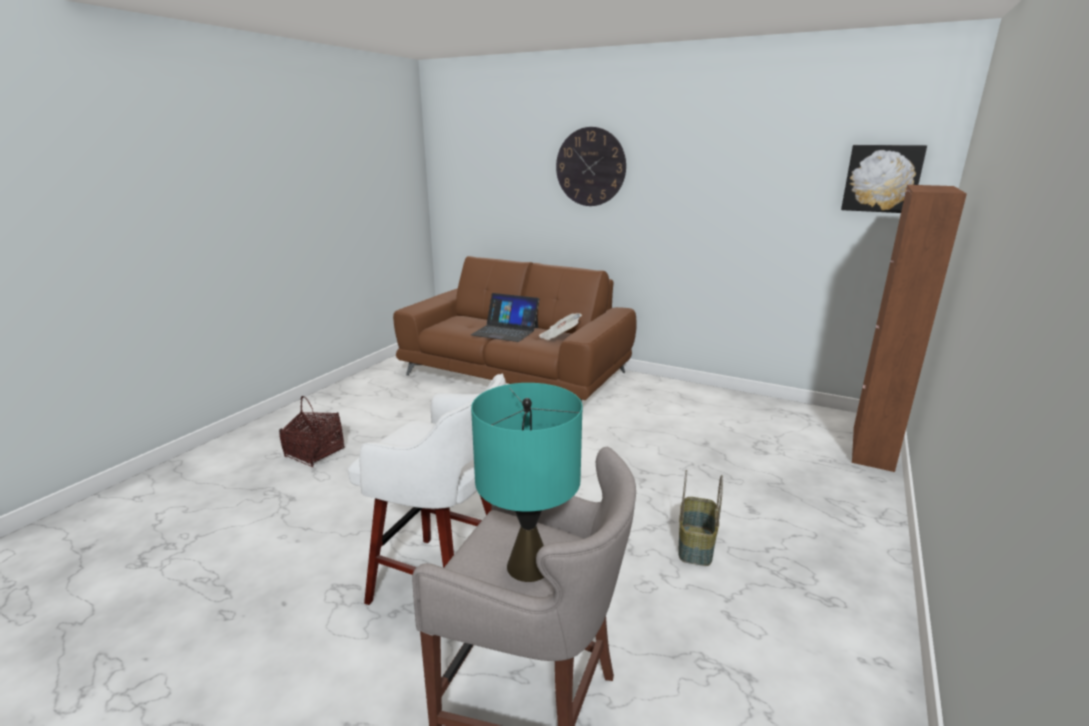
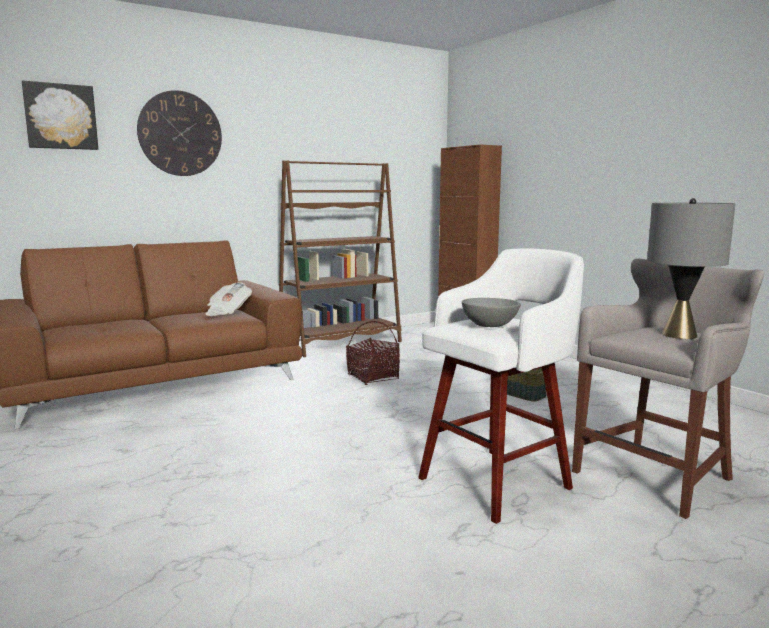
camera: 60 degrees left, 10 degrees down
(315, 453) = (124, 518): basket -> basket (372, 377)
(411, 441) = (489, 325): none -> grey bowl
(505, 331) = (162, 321): laptop -> none
(528, 566) = (679, 335): turquoise table lamp -> grey table lamp
(705, 399) = (340, 344): none -> brown bookcase
(882, 178) = (410, 148): picture -> picture (61, 116)

